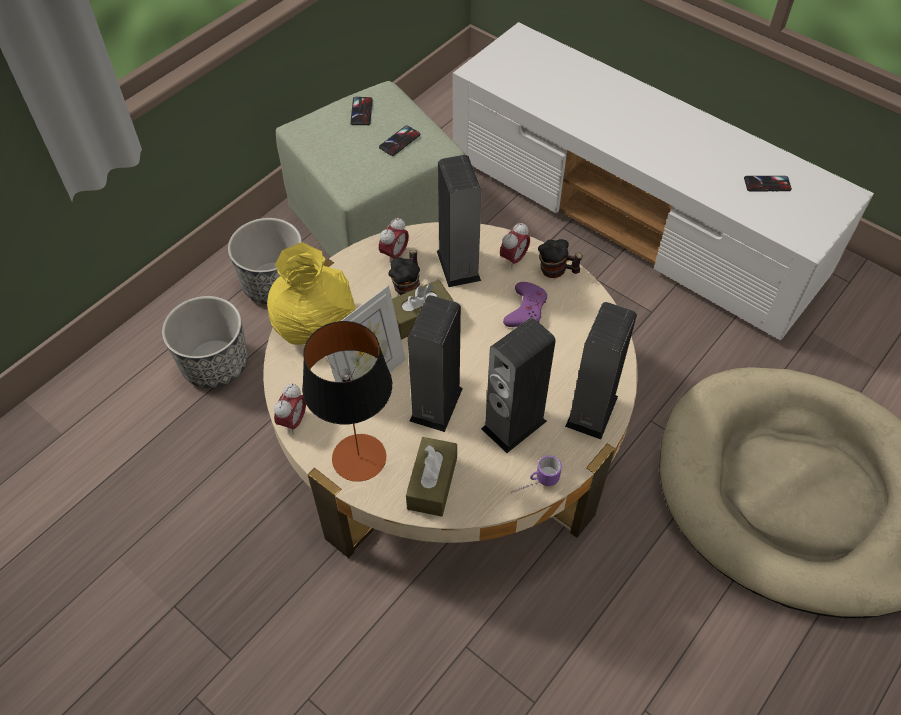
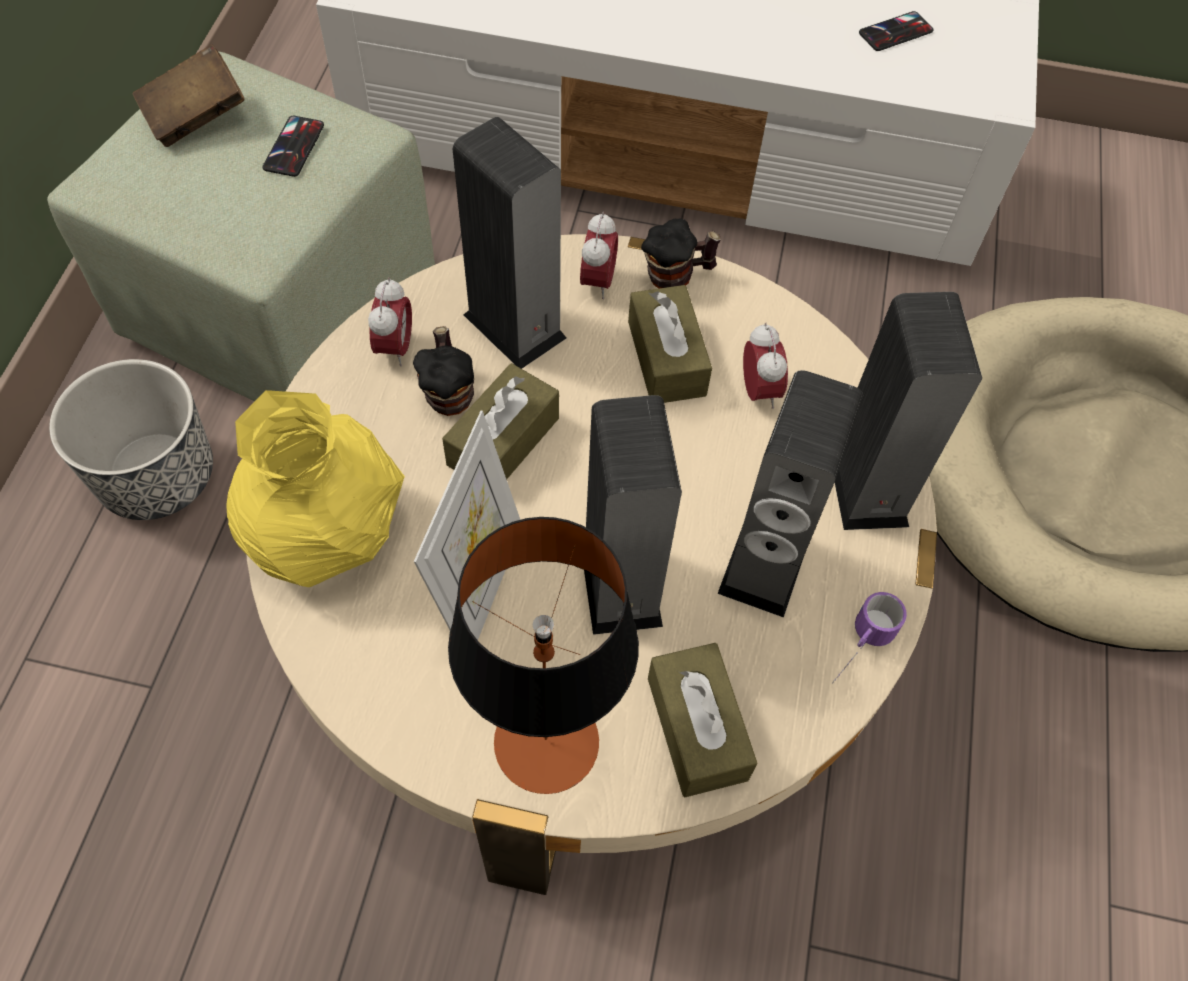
camera: 30 degrees left, 5 degrees up
(215, 363) = (125, 660): planter -> none
(293, 421) = (389, 729): alarm clock -> alarm clock (759, 391)
(361, 111) = (195, 117): phone -> brown book
(526, 309) = (666, 358): purple game controller -> brown tissue box

